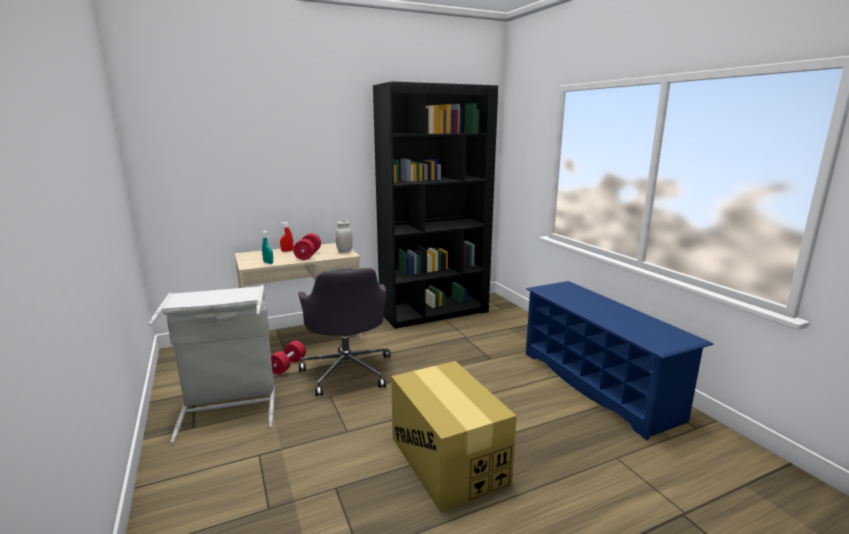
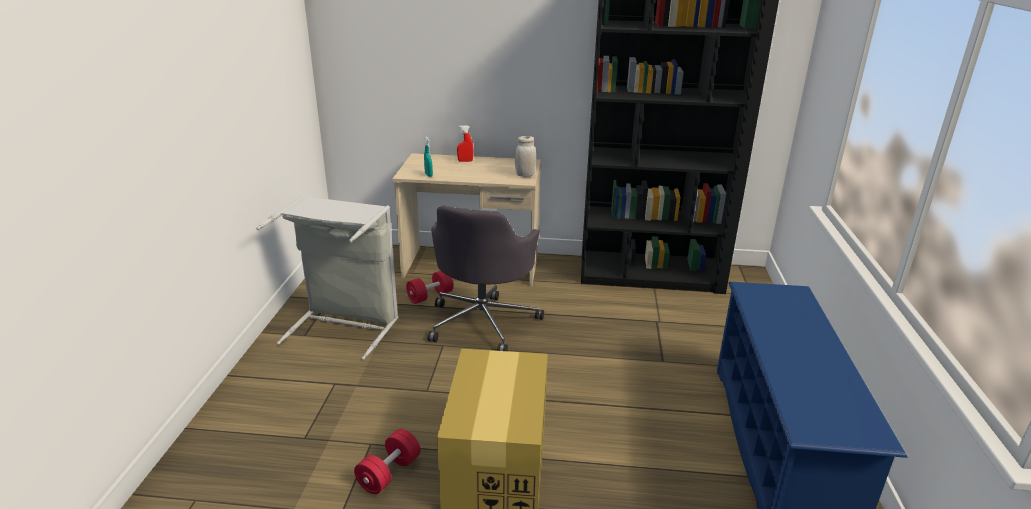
camera: 30 degrees right, 10 degrees up
(308, 255) = (479, 172): red dumbbell -> red dumbbell (389, 473)

